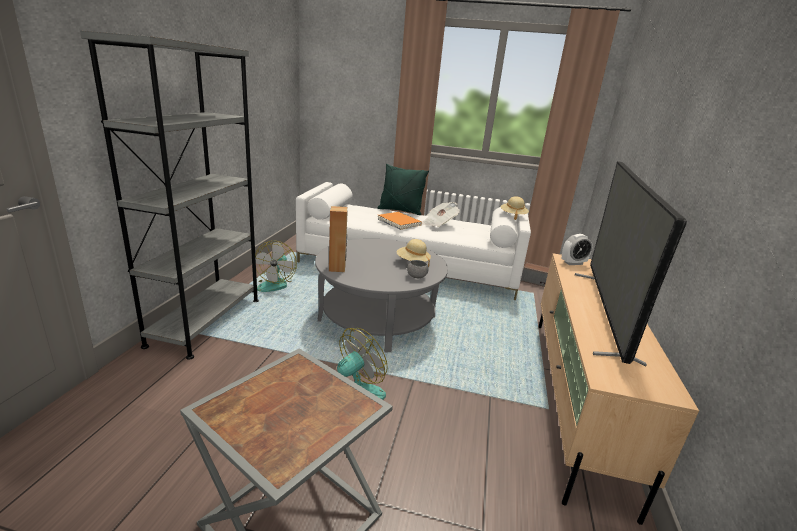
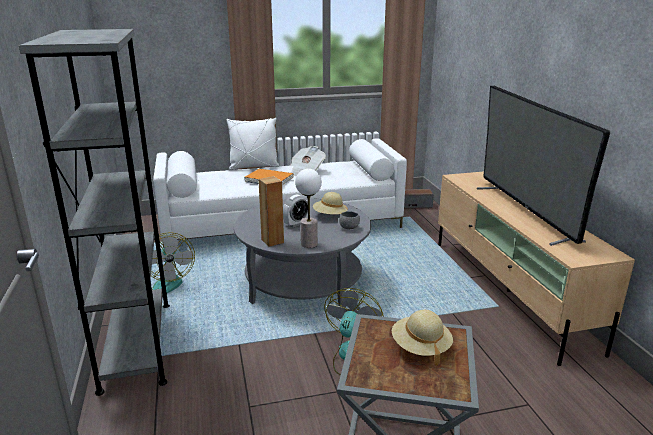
camera: 25 degrees left, 0 degrees up
(363, 279) = (309, 244): none -> table lamp
(400, 211) = (254, 167): green pillow -> white pillow
(513, 215) = (377, 147): beige hat -> beige hat (420, 347)
(573, 263) = (465, 179): alarm clock -> alarm clock (296, 224)

